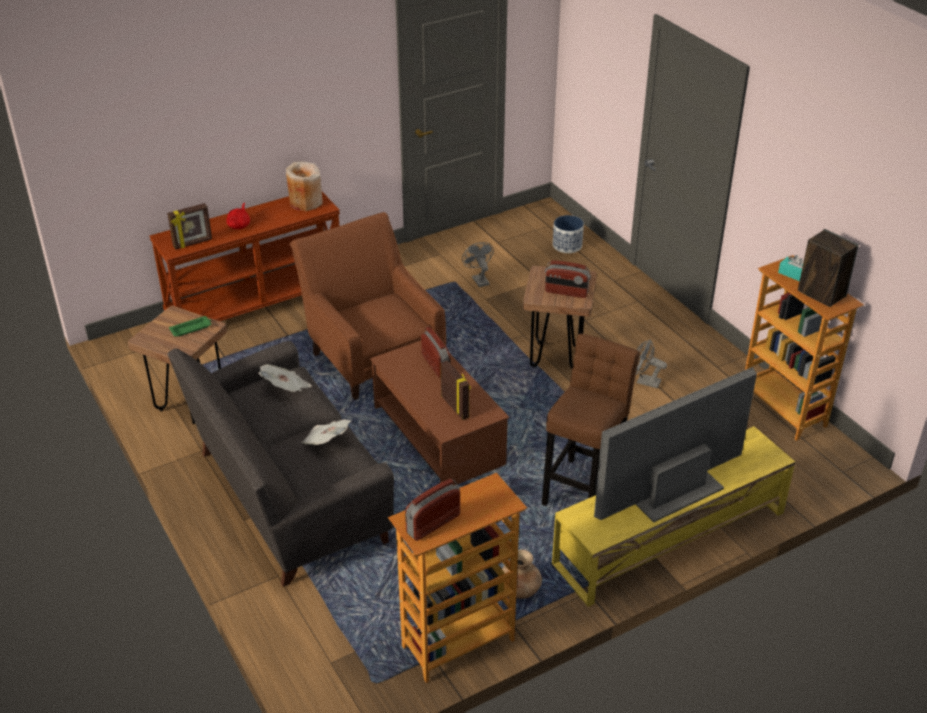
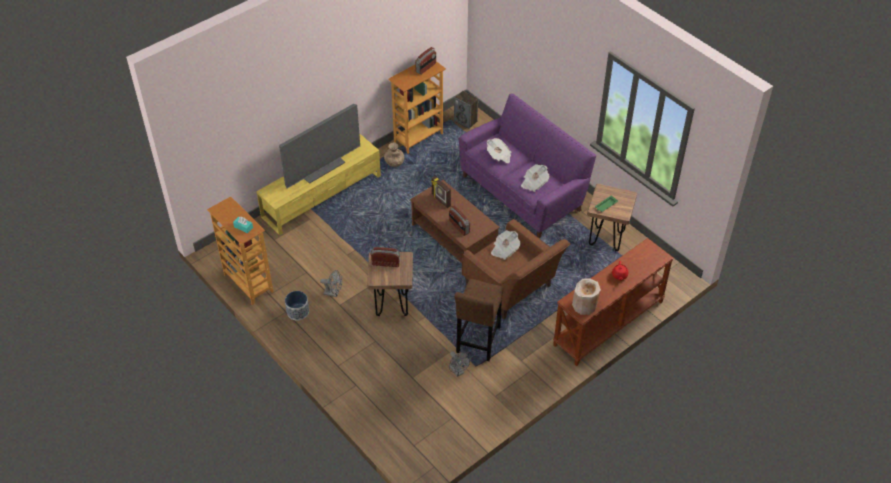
camera: 170 degrees right, 10 degrees up
(193, 243) = (640, 254): picture frame -> none
(288, 497) = (523, 192): grey sofa -> purple sofa
(376, 322) = (504, 250): none -> newspaper
(567, 245) = (395, 421): planter -> planter (297, 312)
(583, 487) = (368, 218): brown stool -> brown stool (478, 342)
(821, 293) = (230, 214): speaker -> speaker (466, 121)

